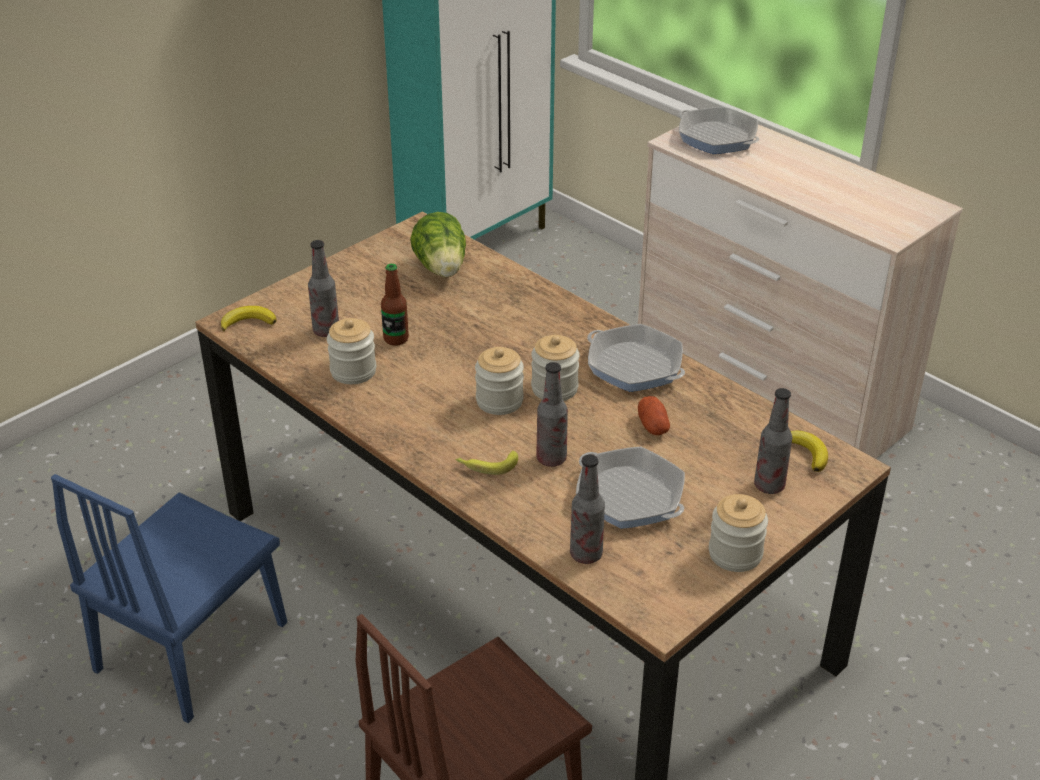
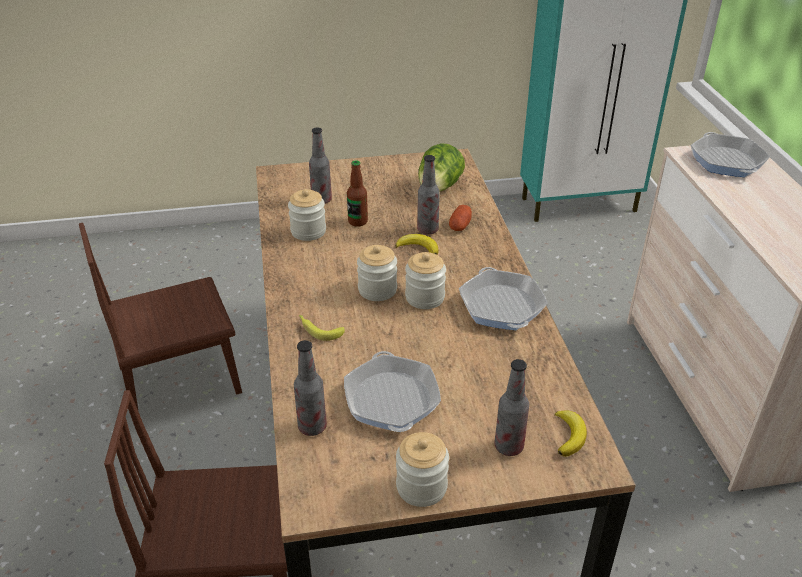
camera: 35 degrees right, 0 degrees up
(192, 646) = (180, 380): blue chair -> brown chair
(248, 322) = (283, 177): banana -> banana (418, 247)
(551, 459) = (367, 345): bottle -> bottle (427, 230)
(653, 425) = (467, 356): potato -> potato (460, 226)

